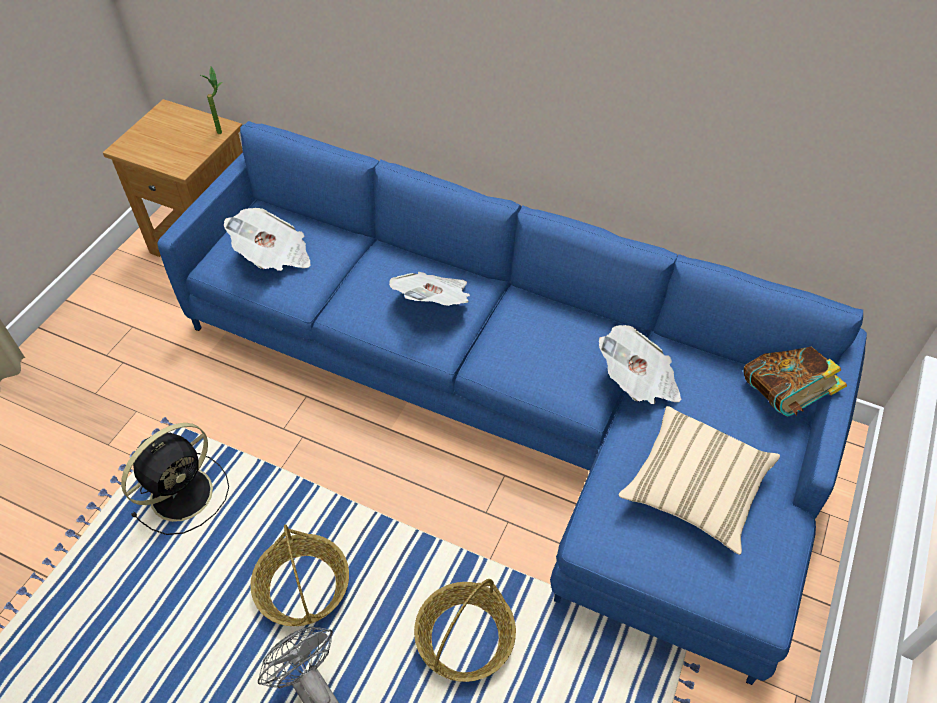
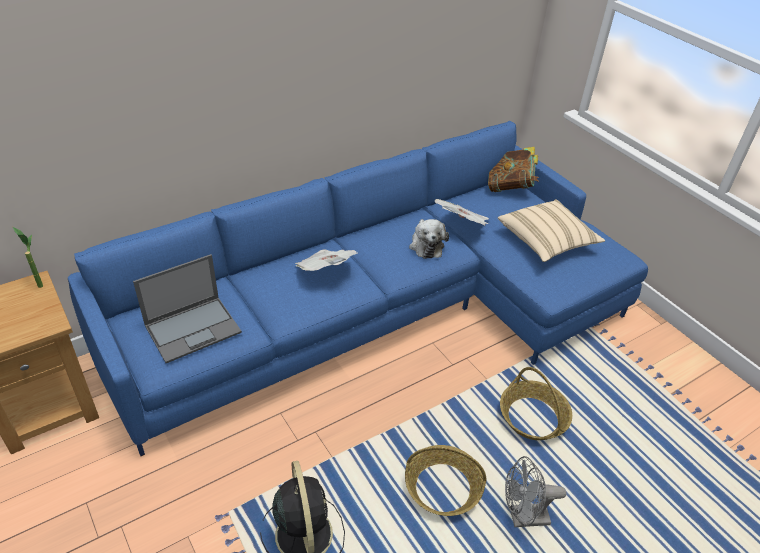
camera: 60 degrees left, 10 degrees down
(274, 256) = (194, 328): newspaper -> laptop
(561, 365) = (426, 245): none -> plush toy

